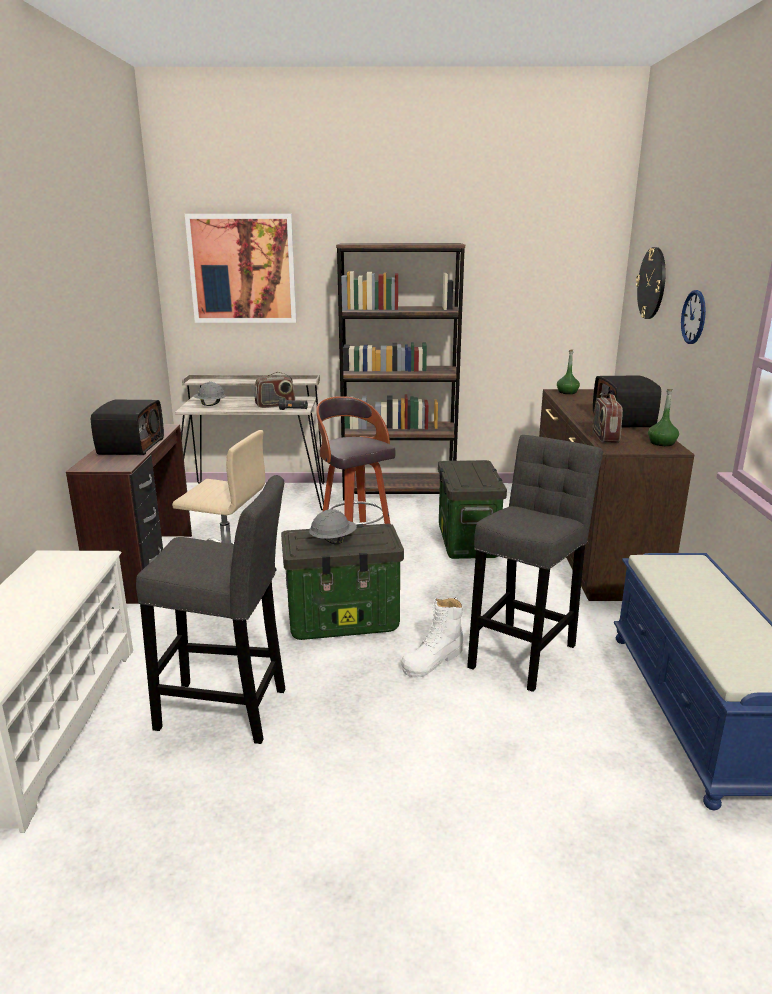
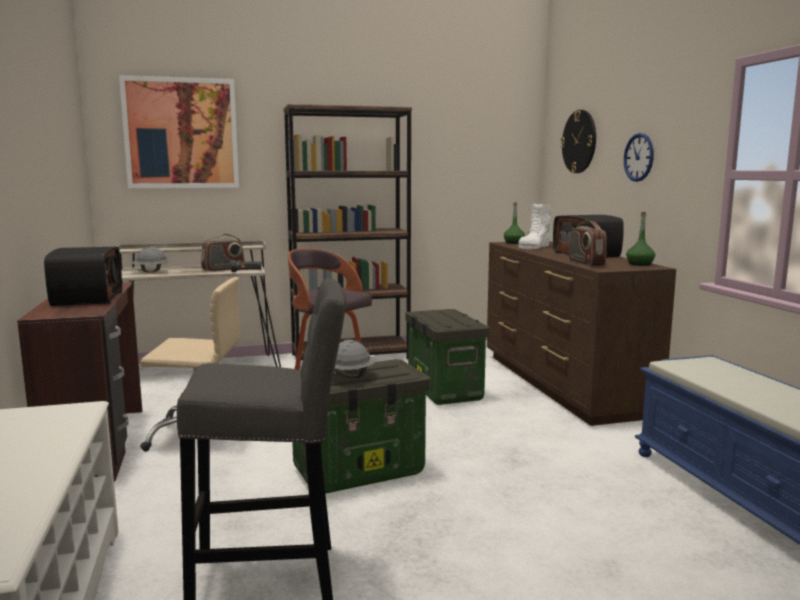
camera: 15 degrees left, 10 degrees down
(433, 660) = (477, 494): white boot -> white boot (534, 247)
(524, 652) = (563, 476): grey stool -> none

